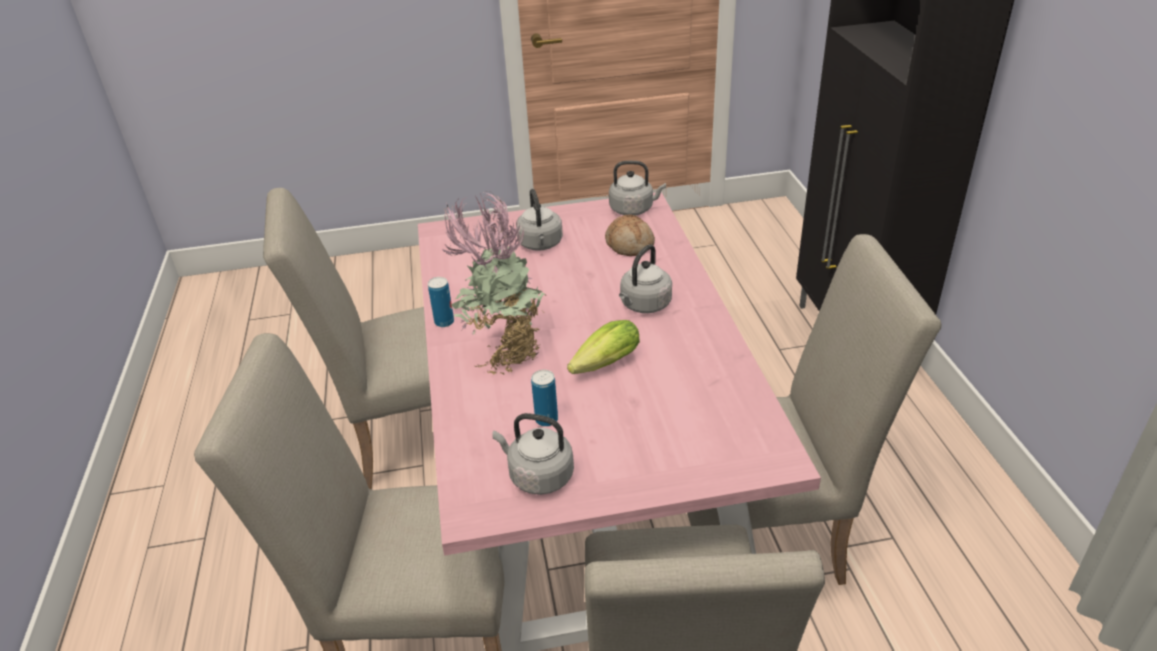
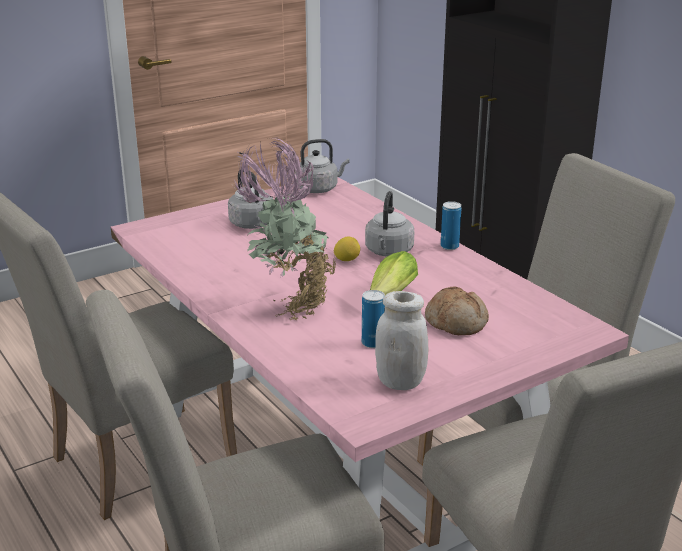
camera: 25 degrees left, 10 degrees down
(444, 322) = (209, 293): can -> can (449, 246)
(538, 476) = (400, 382): grey kettle -> white jar
(596, 307) = (347, 260): none -> lemon
(630, 244) = (337, 213): bread -> bread (456, 322)

